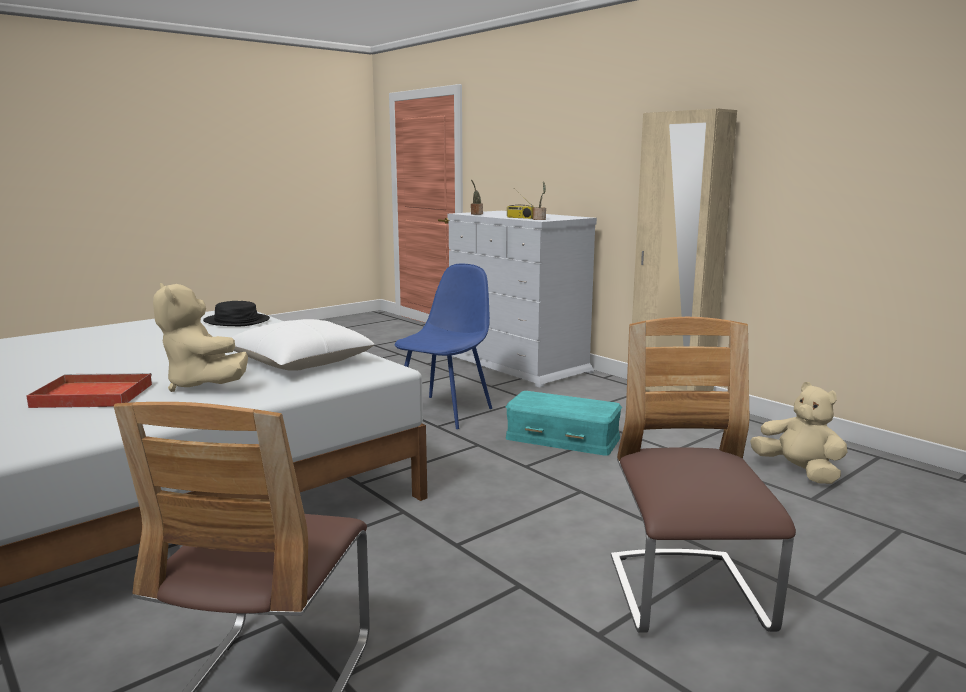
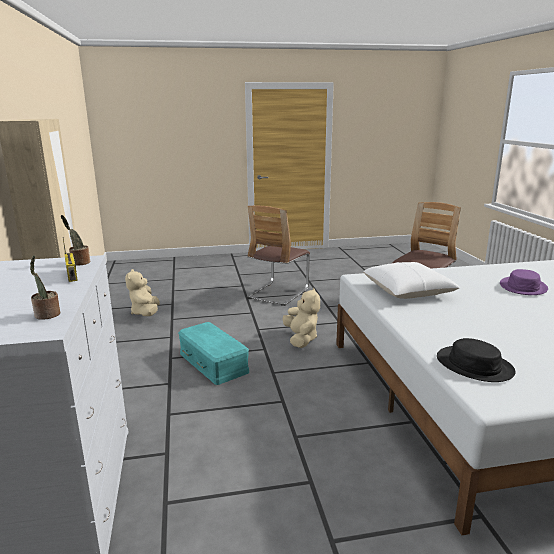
camera: 150 degrees left, 5 degrees up
(90, 395) = (523, 287): red tray -> purple hat
(203, 385) = (463, 284): beige plush toy -> beige plush toy (301, 339)
(445, 411) = (258, 420): blue chair -> none

